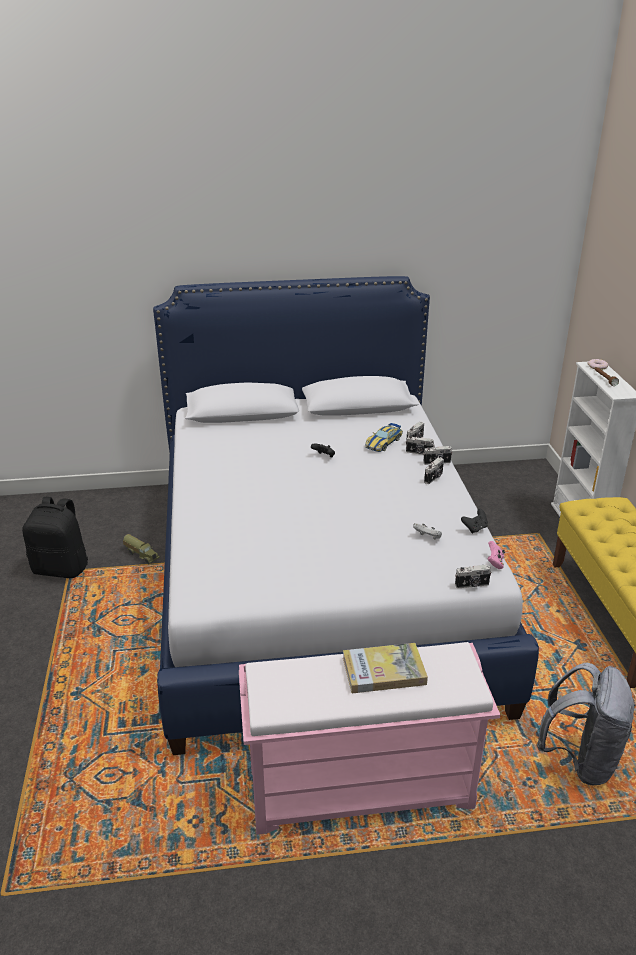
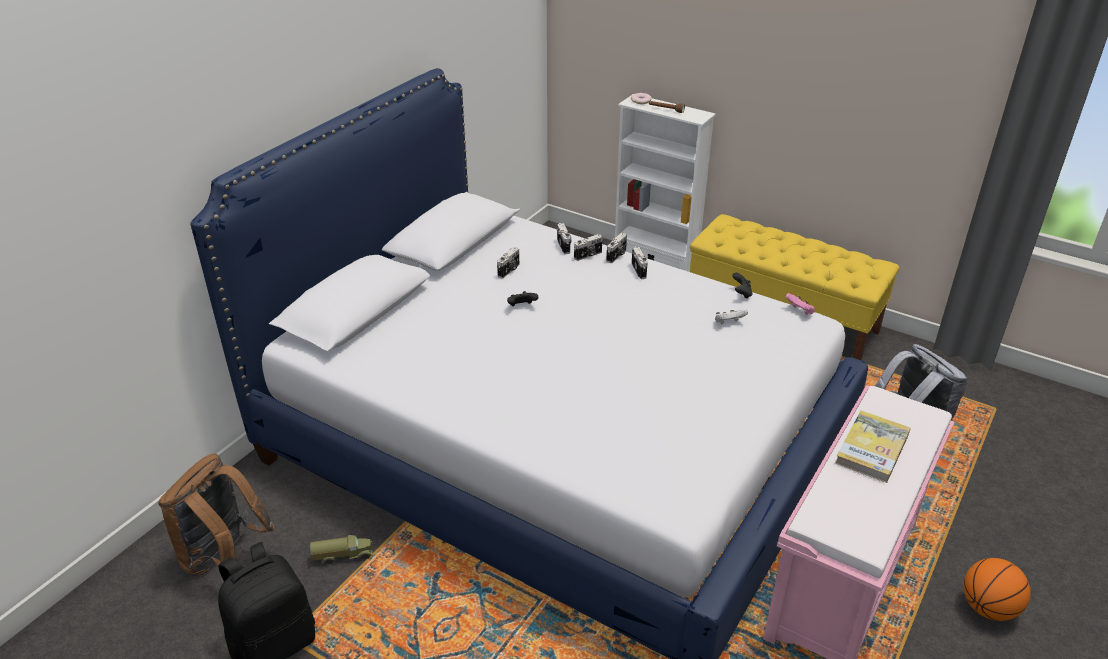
camera: 50 degrees left, 5 degrees up
(101, 520) = (223, 558): none -> brown backpack
(383, 442) = (544, 263): toy car -> none
(428, 902) = (988, 608): none -> basketball
(472, 585) = (818, 338): camera -> camera (509, 270)

